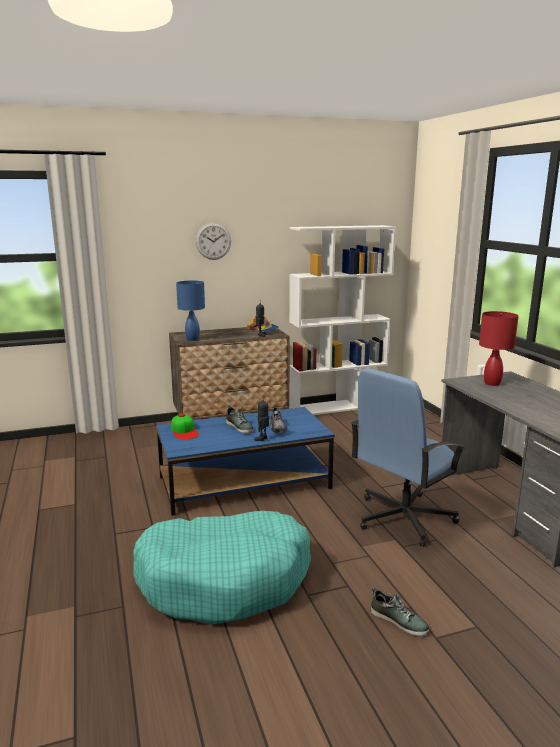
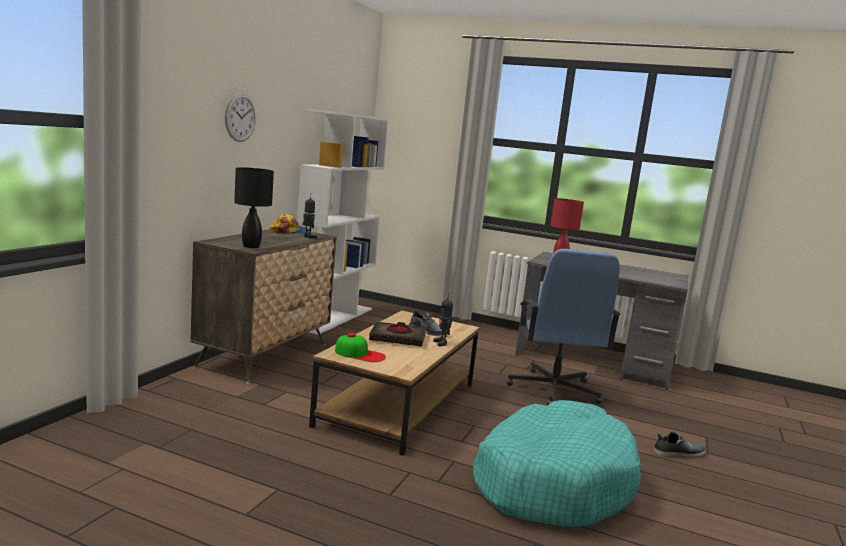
camera: 50 degrees left, 5 degrees down
(192, 339) = (250, 246): blue table lamp -> black table lamp
(240, 427) = (398, 338): shoe -> black book
(244, 482) = (398, 404): blue coffee table -> brown coffee table

